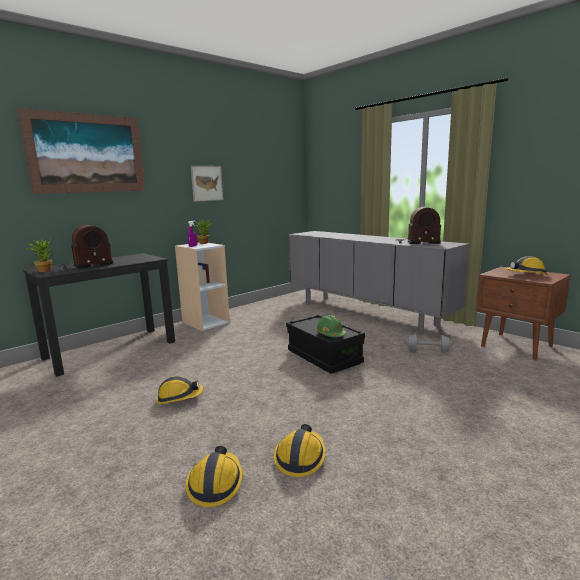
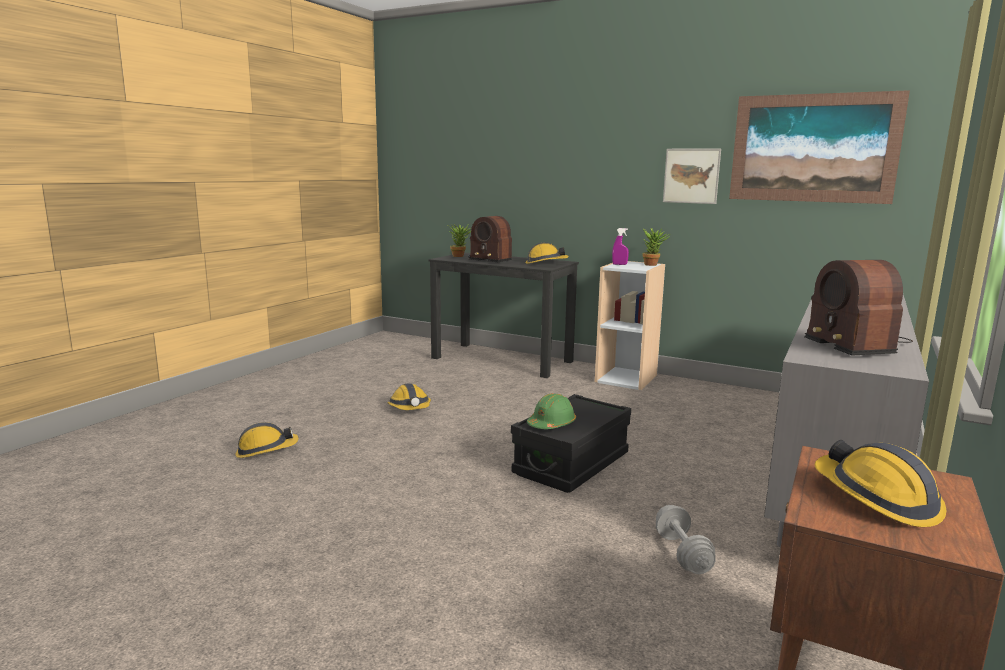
camera: 70 degrees right, 0 degrees up
(87, 153) = (538, 136): picture -> picture (813, 148)
(300, 457) = (306, 480): hard hat -> hard hat (545, 263)

